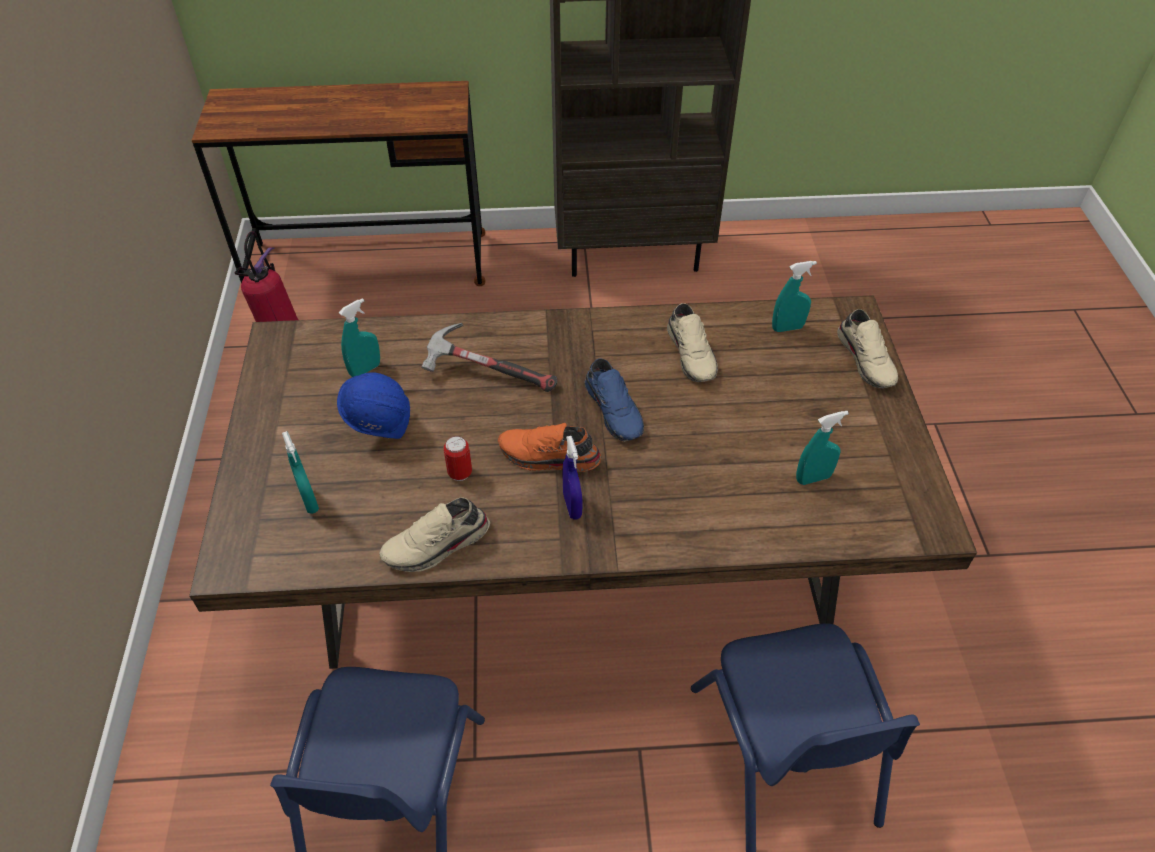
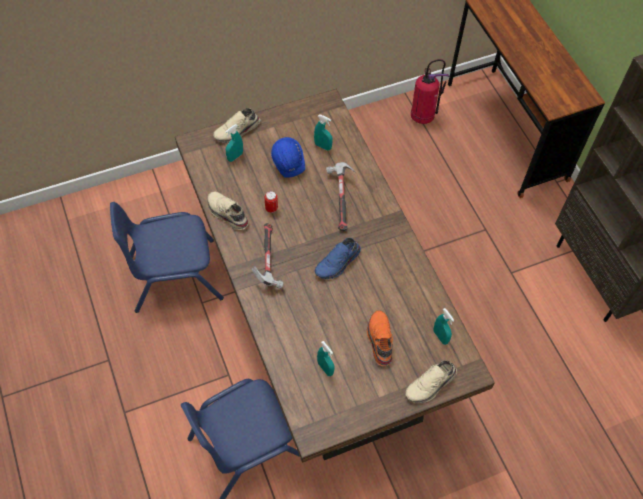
camera: 70 degrees right, 10 degrees up
(548, 458) = (294, 242): orange shoe -> orange shoe (379, 340)
(572, 506) = (268, 261): blue spray bottle -> hammer
(692, 354) = (396, 291): beige shoe -> beige shoe (237, 131)

